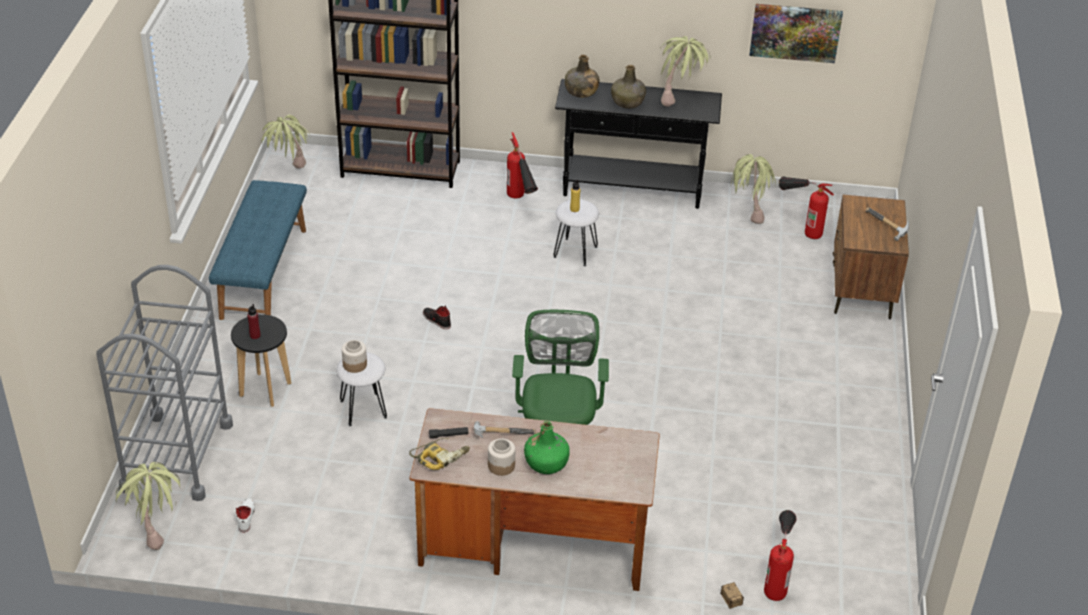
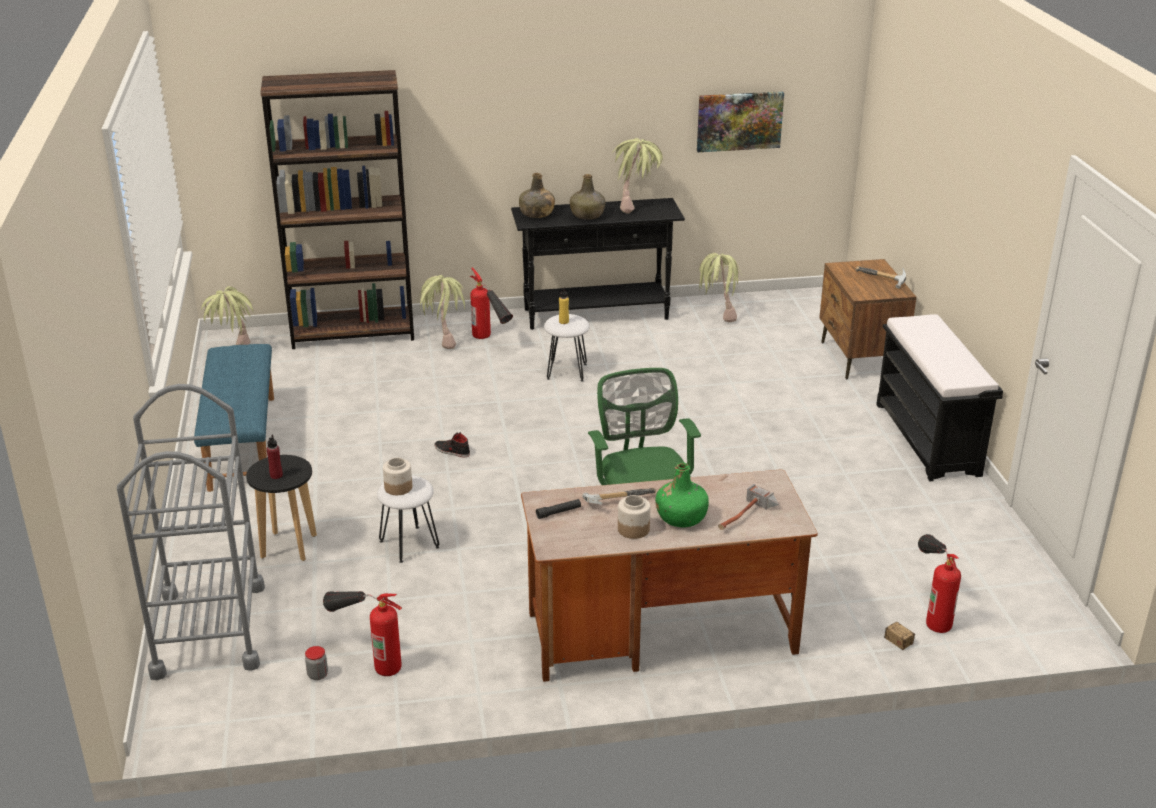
camera: 15 degrees left, 10 degrees down
(157, 530) = (213, 711): potted plant -> potted plant (444, 340)
(246, 517) = (317, 675): white shoe -> jar
(440, 456) = (560, 533): power drill -> none
(599, 476) = (745, 518): none -> hammer
(800, 226) = (772, 318): fire extinguisher -> fire extinguisher (368, 658)
(876, 399) = (928, 439): none -> black bench

